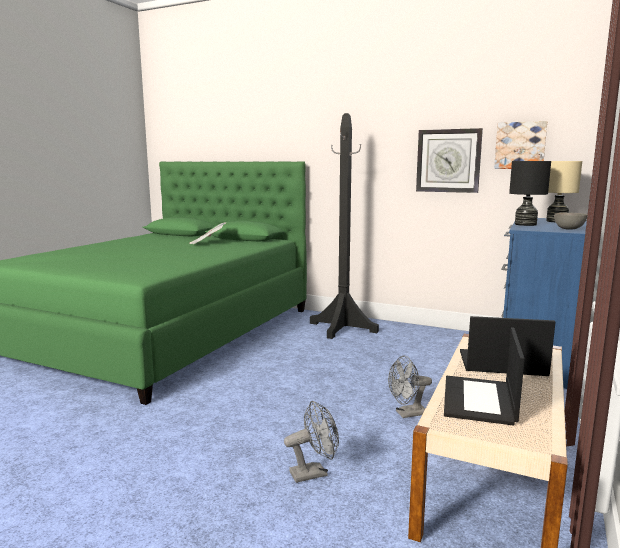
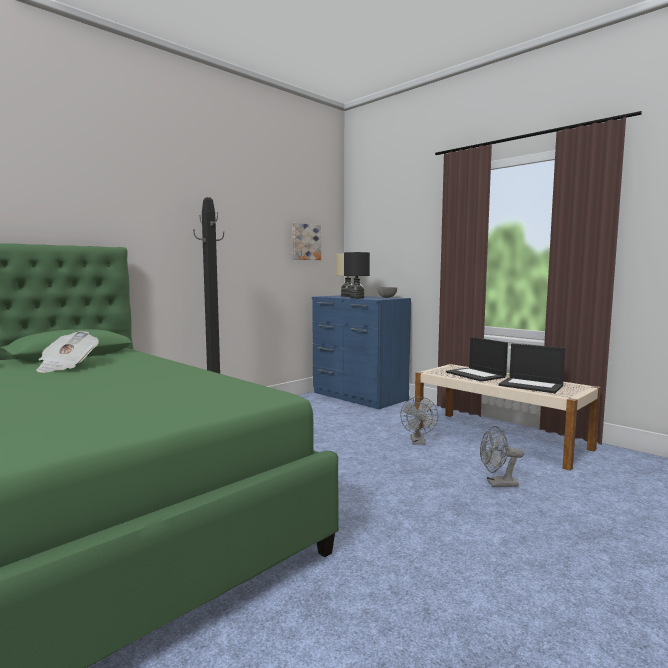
camera: 70 degrees left, 5 degrees down
(314, 472) = (497, 484): grey fan -> grey fan turned 90 degrees counterclockwise
(448, 161) = (262, 252): wall clock -> none
(501, 364) = (476, 375): laptop -> laptop turned 60 degrees counterclockwise

